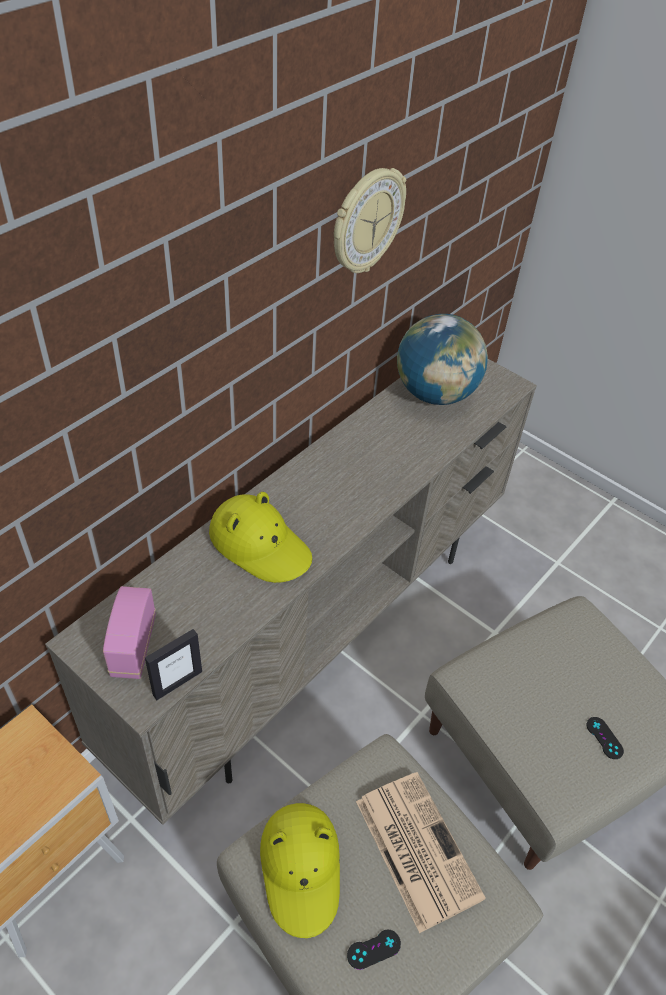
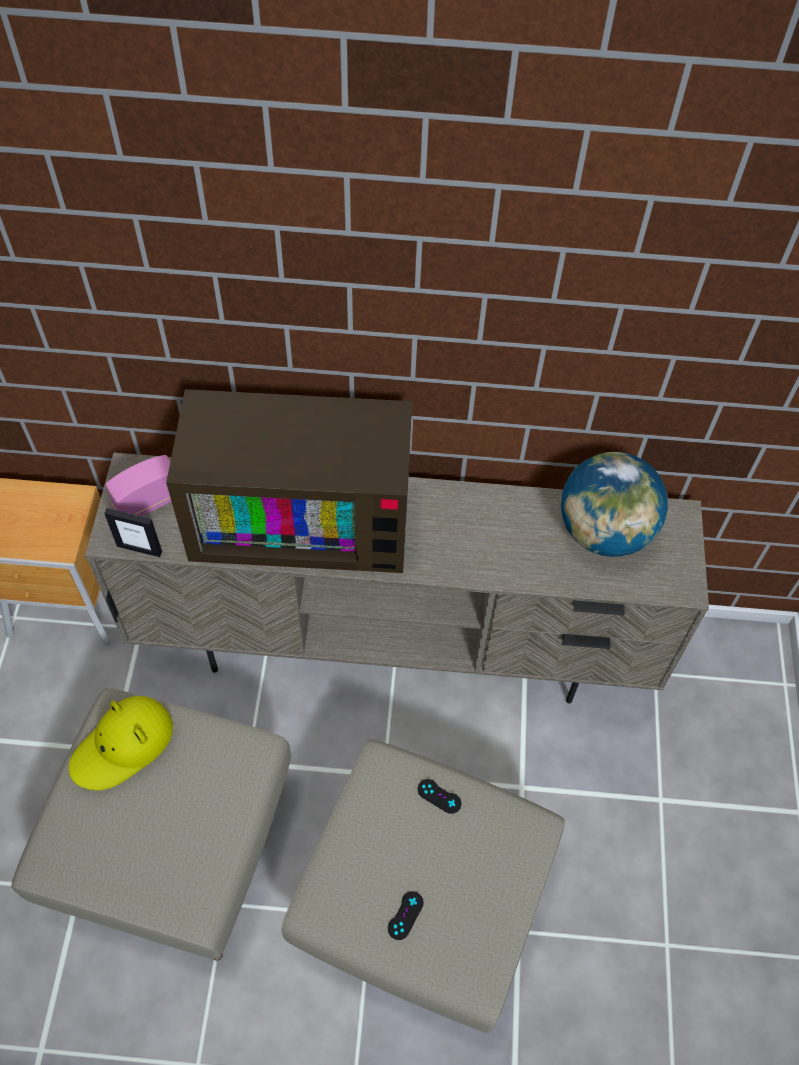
camera: 55 degrees right, 10 degrees up
(260, 545) = (304, 516): yellow hat -> television
(366, 221) = (553, 322): wall clock -> none
(373, 949) = (96, 832): black game controller -> black game controller (439, 796)
(415, 847) = (193, 815): newspaper -> none

